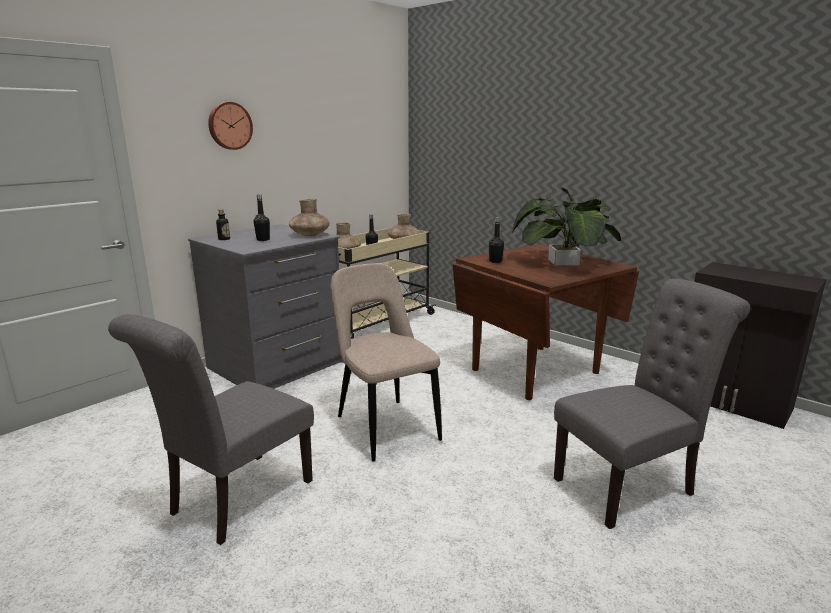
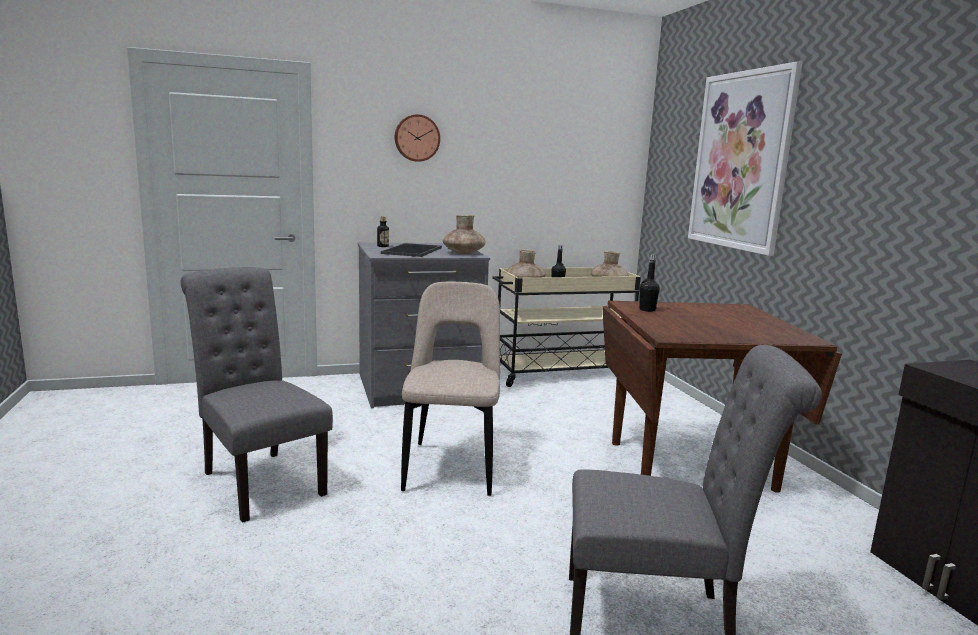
camera: 30 degrees right, 5 degrees down
(235, 500) = (259, 480): grey chair -> grey chair turned 75 degrees clockwise
(263, 239) = (413, 251): black bottle -> tray
(510, 134) = (741, 161): none -> picture
(563, 262) = (736, 324): potted plant -> none

